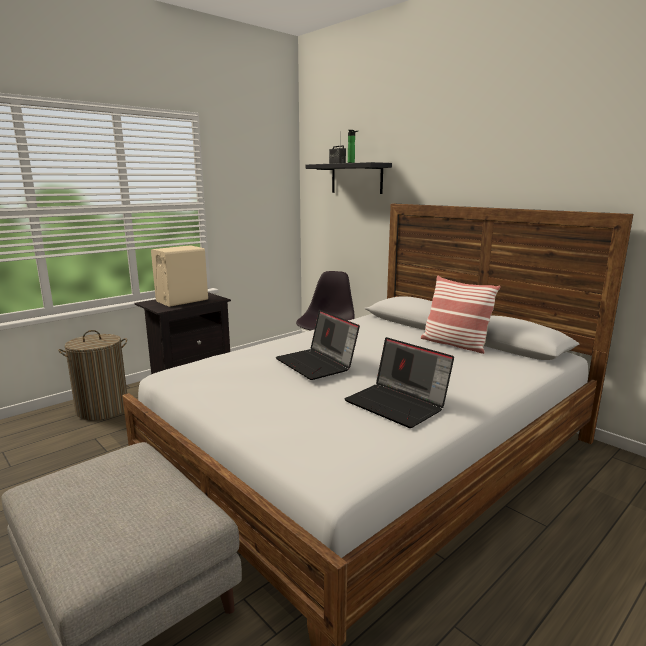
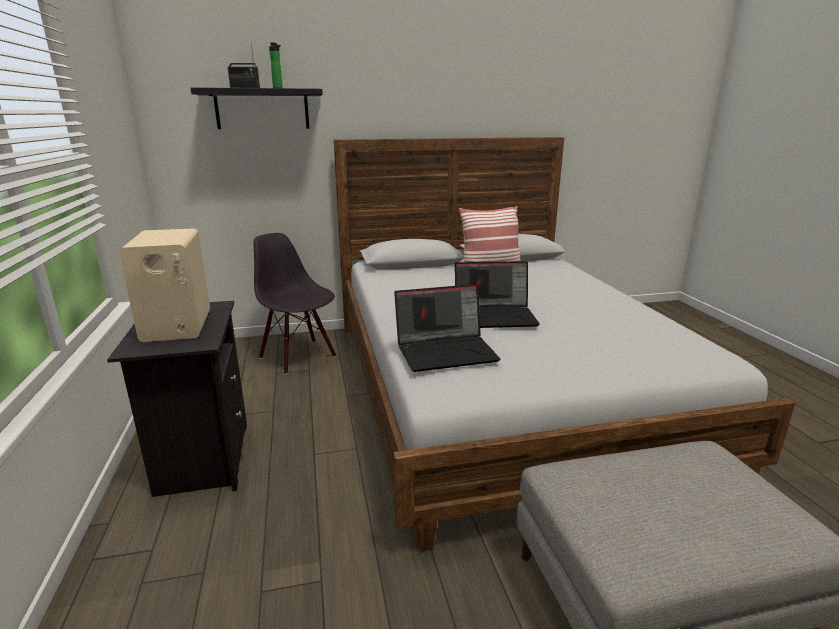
camera: 60 degrees left, 5 degrees up
(102, 409) = (154, 569): laundry basket -> none
(398, 404) = (605, 312): laptop -> laptop (447, 351)

